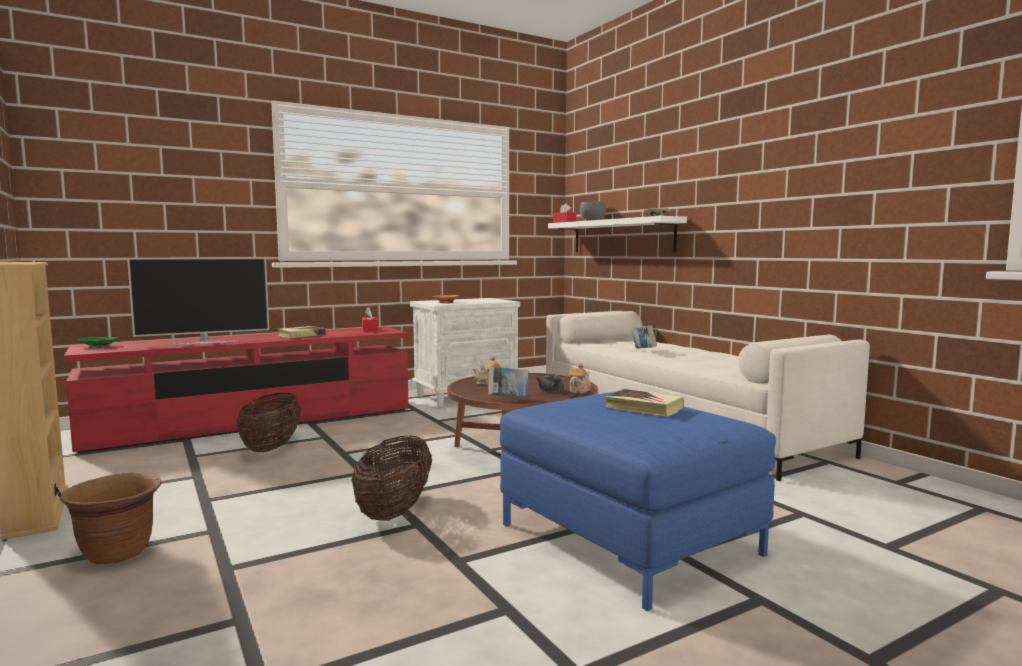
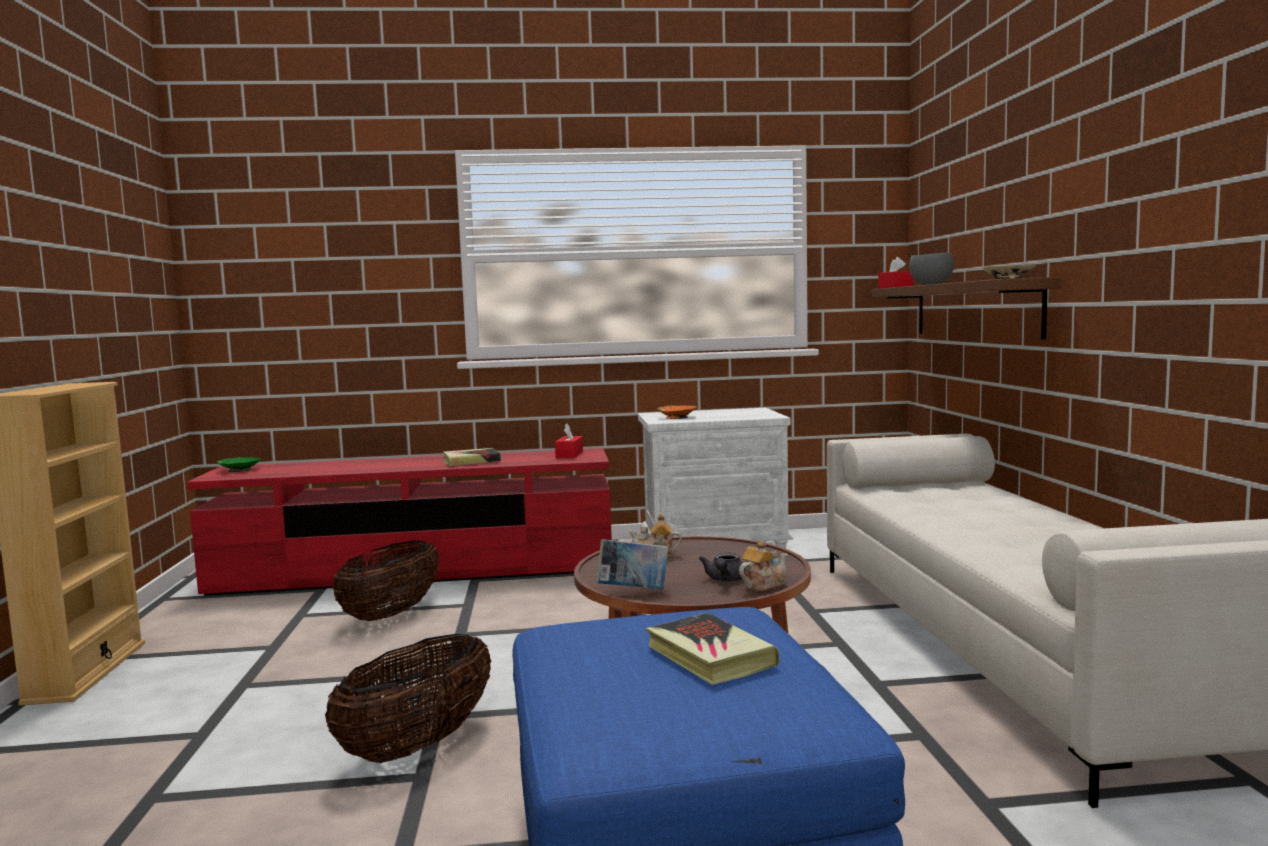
camera: 25 degrees right, 0 degrees up
(118, 553) = (85, 748): brown planter -> none
(204, 343) = (346, 469): television -> none
(621, 236) = (974, 309): white shelf -> brown shelf
(643, 350) = (950, 512): book -> none

